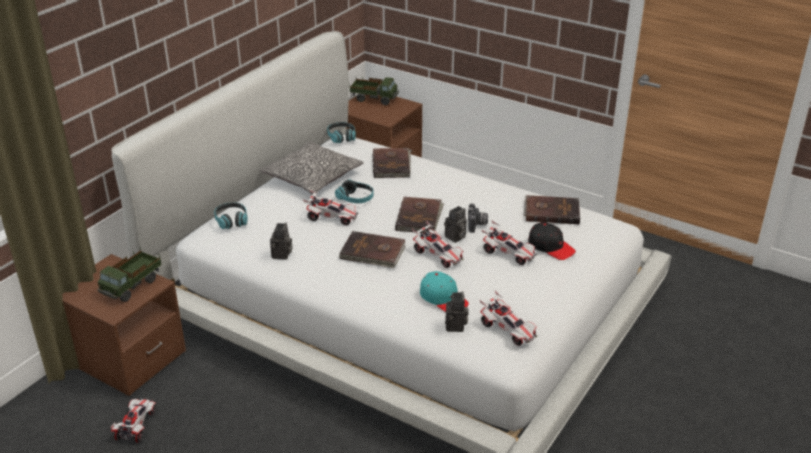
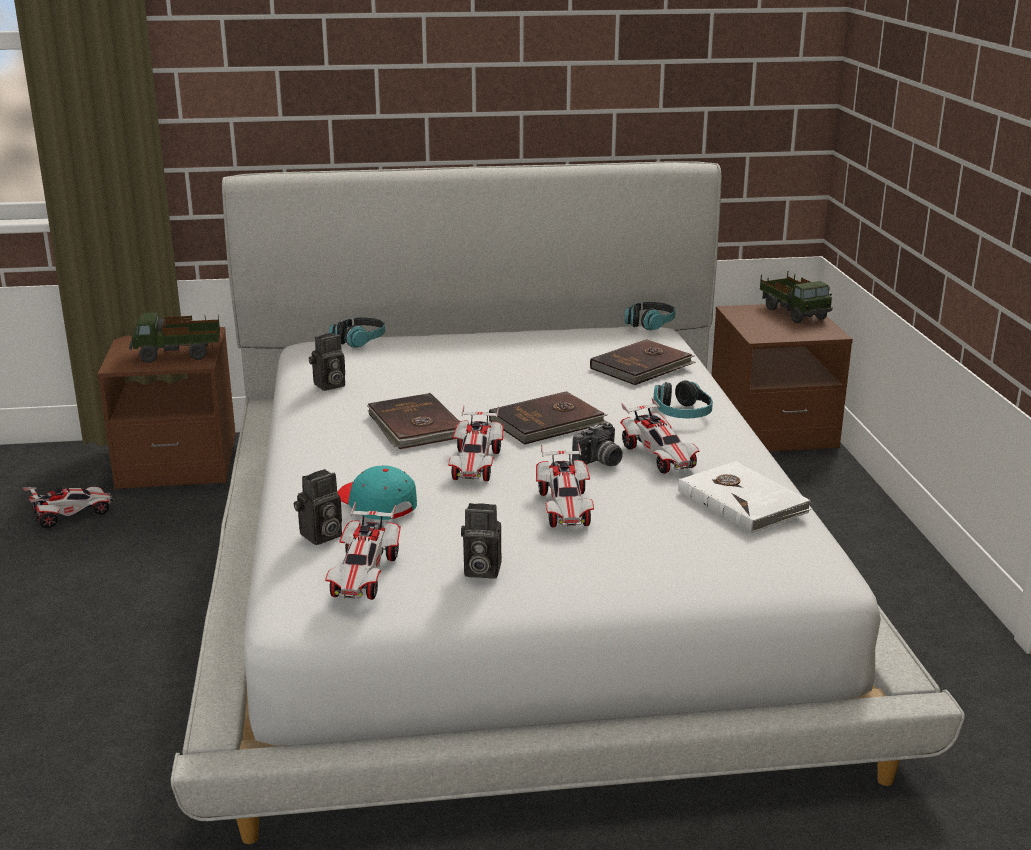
camera: 50 degrees right, 10 degrees down
(312, 177) = (526, 342): pillow -> none
(331, 217) = (453, 379): toy car -> toy car (659, 457)
(355, 198) = (522, 376): headphones -> headphones (682, 413)
(443, 298) = (376, 503): turquoise cap -> turquoise cap turned 135 degrees clockwise
(455, 237) = (540, 460): camera -> camera (480, 570)
(551, 211) = (743, 501): brown book -> white book
(551, 247) = (643, 533): black cap -> none

